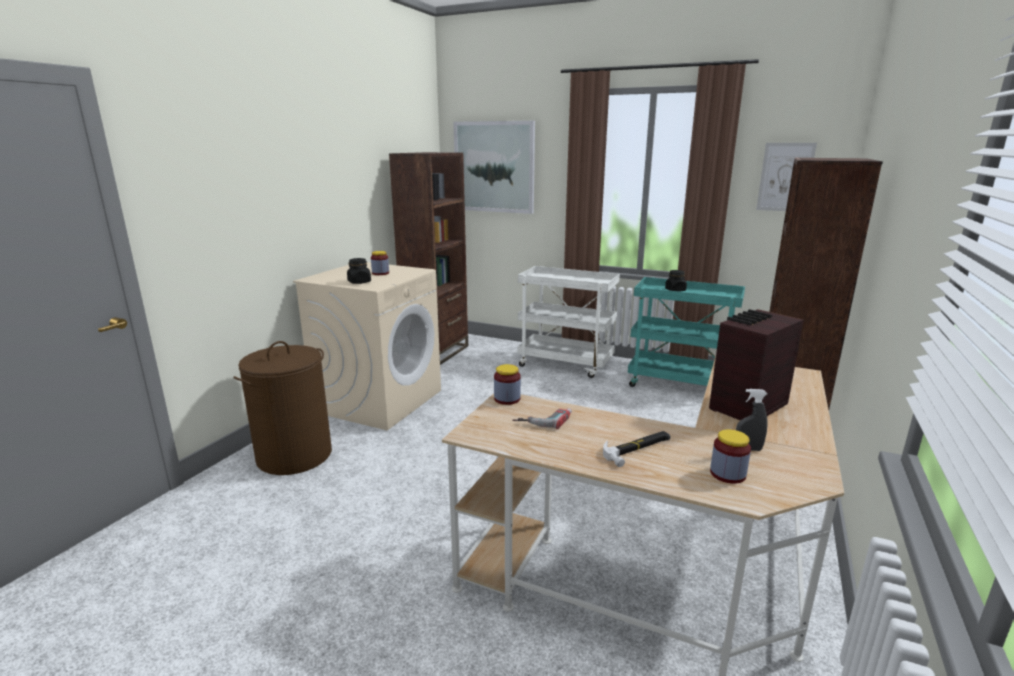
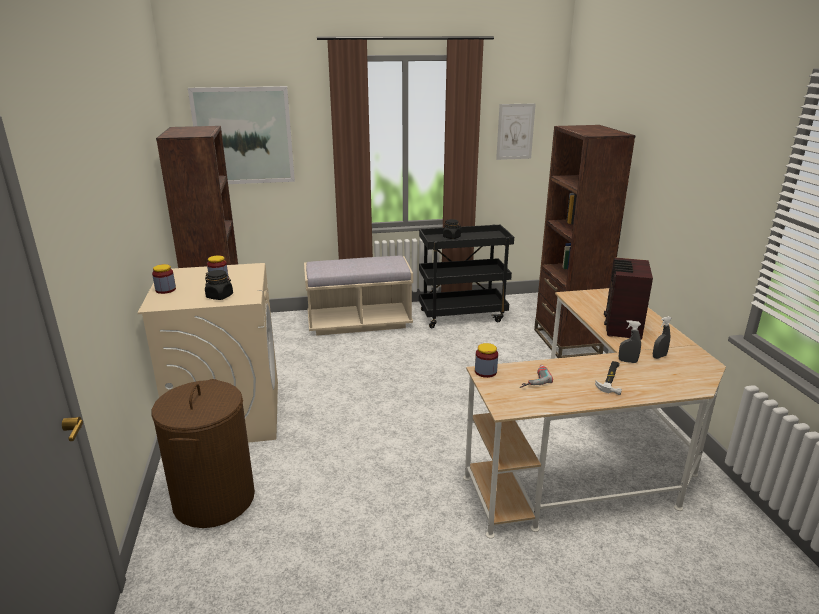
camera: 35 degrees left, 5 degrees up
(566, 364) = (359, 322): white cart -> beige bench
(679, 384) = (462, 315): turquoise cart -> black cart
(692, 440) = (627, 361): none -> grey spray bottle
(727, 474) = (671, 376): jar -> jar (165, 290)

